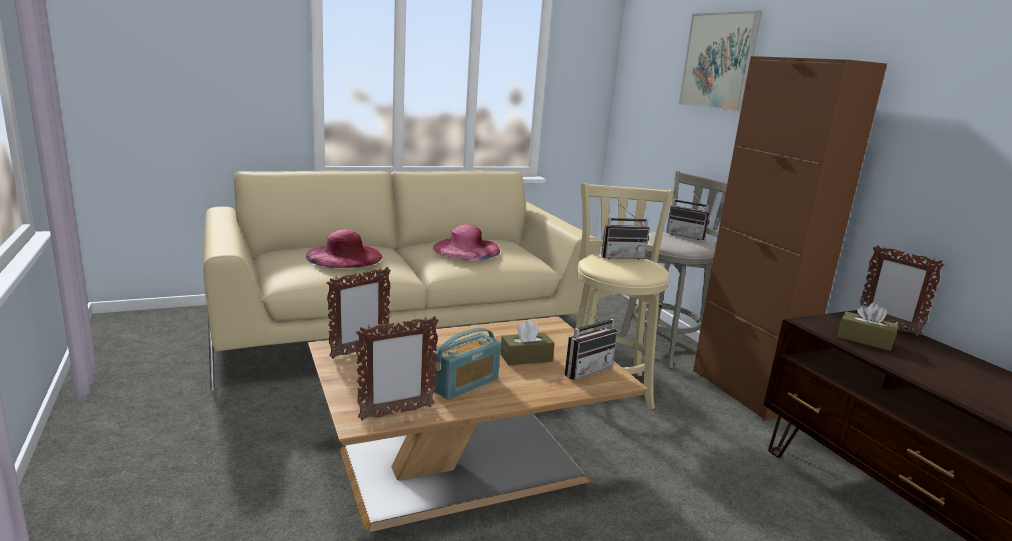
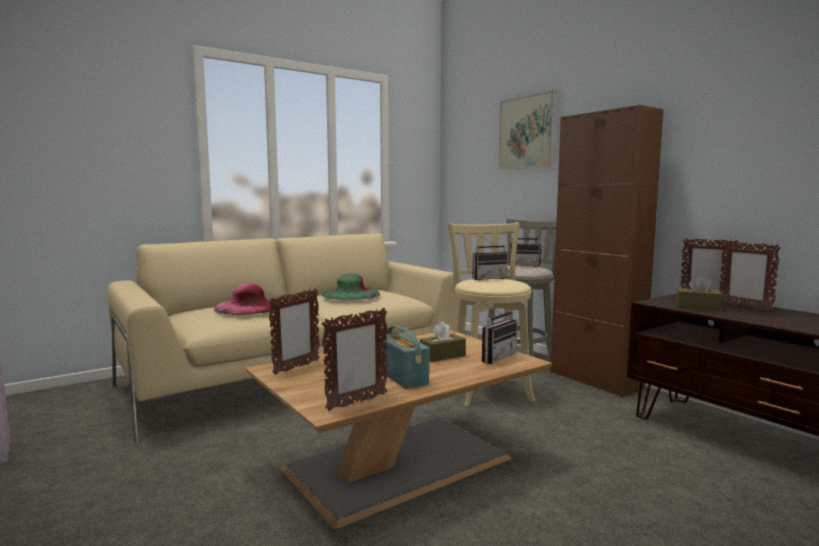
camera: 10 degrees left, 10 degrees down
(464, 384) = (403, 377): radio -> radio turned 60 degrees counterclockwise
(466, 249) = (351, 294): pink hat -> green hat
(928, 350) = (744, 307): none -> picture frame

